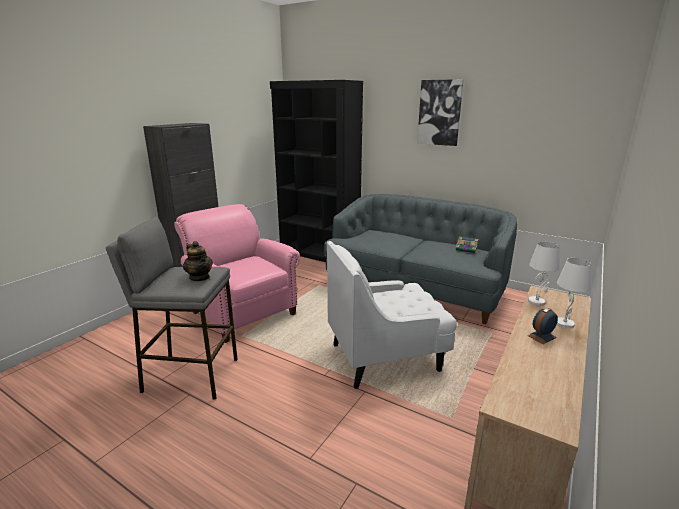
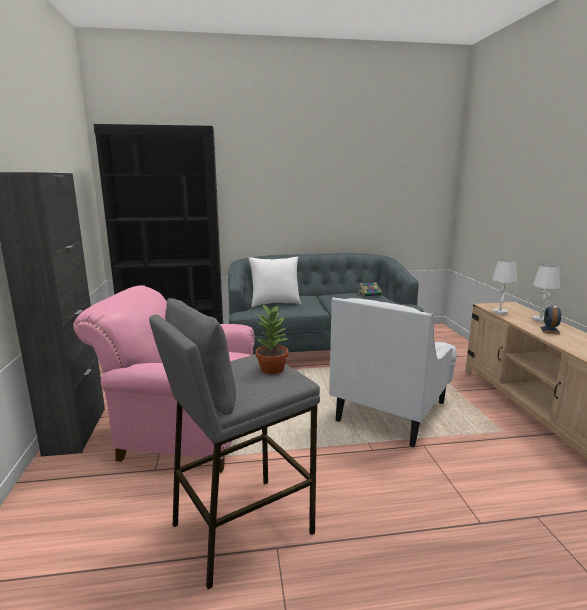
camera: 40 degrees left, 5 degrees down
(200, 277) = (272, 369): teapot -> potted plant
(370, 238) = (275, 303): none -> white pillow
(439, 112) = (305, 166): picture -> none

